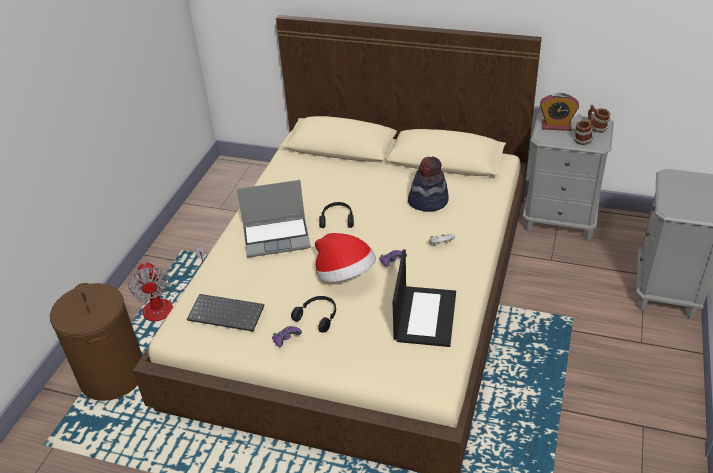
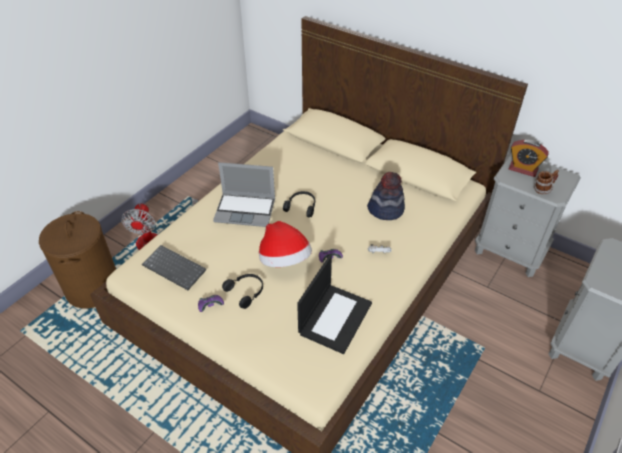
camera: 15 degrees right, 5 degrees up
(596, 128) = (560, 180): mug -> none

